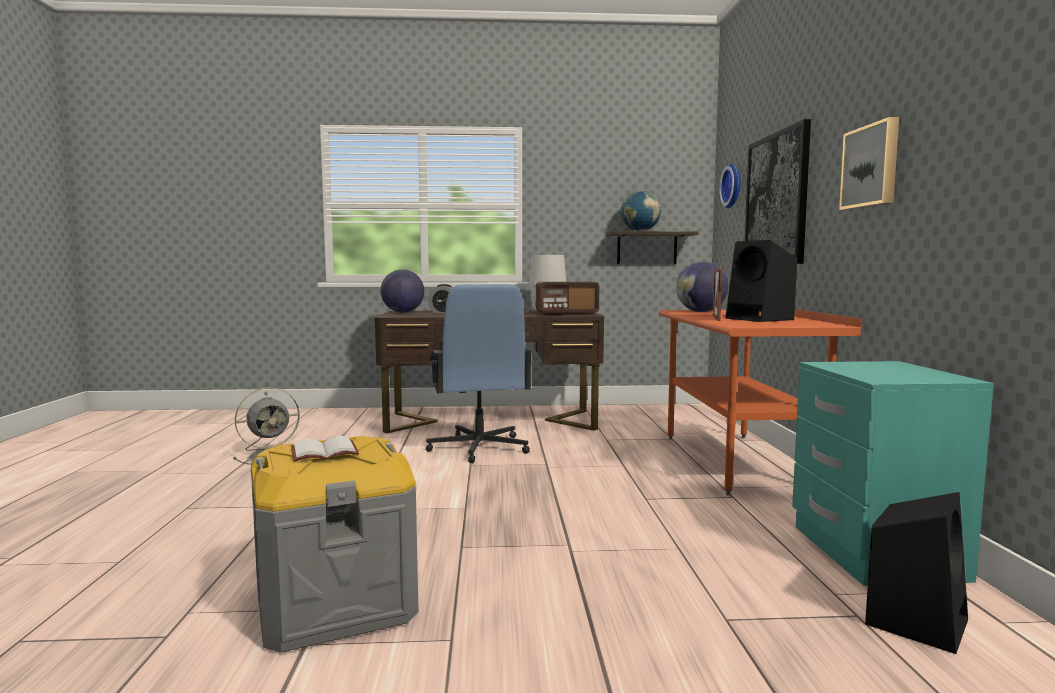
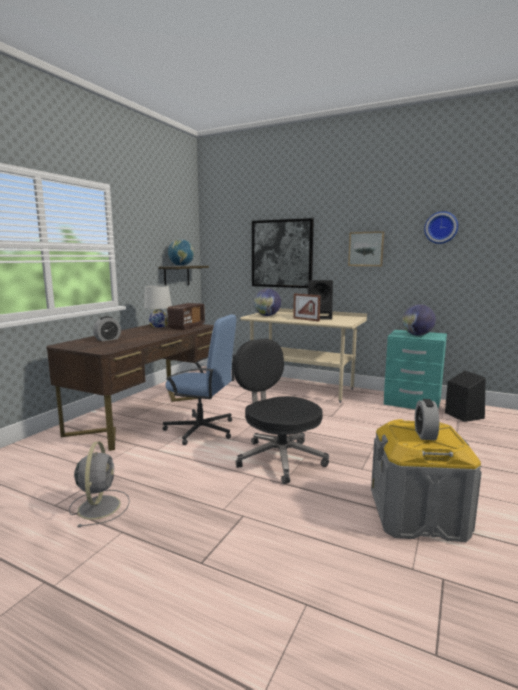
camera: 60 degrees left, 5 degrees up
(323, 453) = (425, 434): white book -> alarm clock
(402, 312) = (76, 345): globe -> globe (417, 335)
(441, 495) = (279, 458): none -> black office chair
(733, 186) = (229, 240): wall clock -> wall clock (441, 227)
(737, 462) = (302, 389): orange desk -> beige desk

